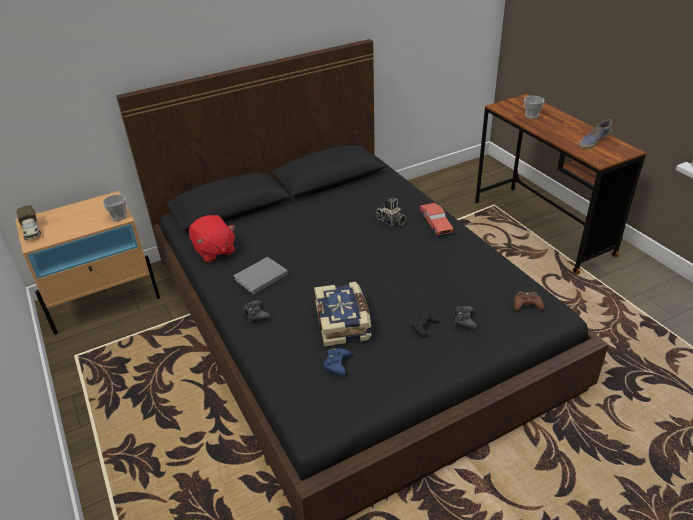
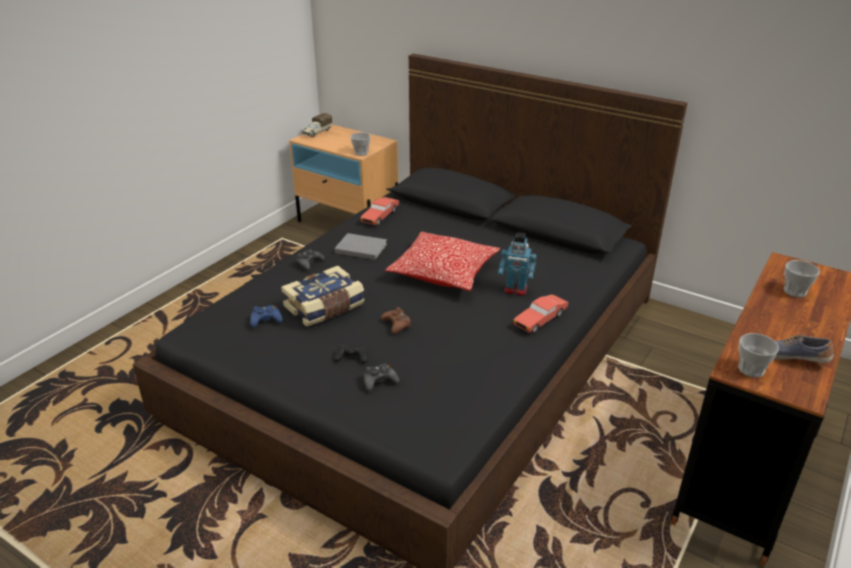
camera: 60 degrees right, 5 degrees down
(214, 251) = (380, 216): red plush toy -> red toy car
(339, 246) = (443, 273): none -> pillow
(391, 221) = (515, 290): camera -> toy robot
(527, 305) = (441, 422): brown game controller -> brown game controller (396, 324)
(600, 155) = (751, 369): none -> cup

